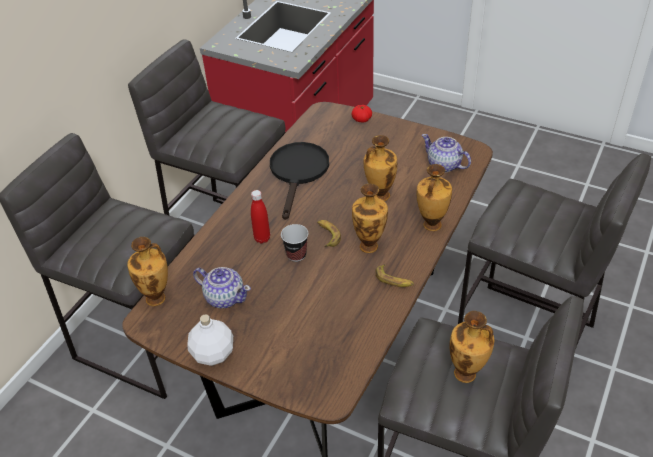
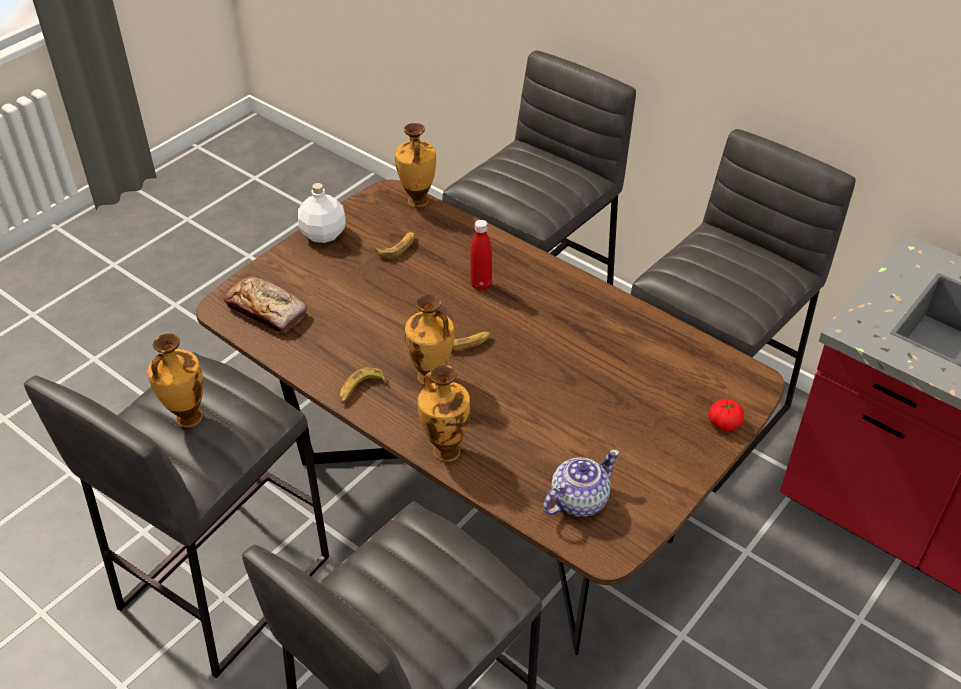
camera: 100 degrees right, 0 degrees up
(224, 297) = (397, 248): teapot -> banana
(296, 255) = (441, 310): cup -> none
(298, 173) = (602, 332): black frying pan -> none
(326, 364) = (266, 311): none -> bread
(379, 196) = (527, 408): vase -> none

